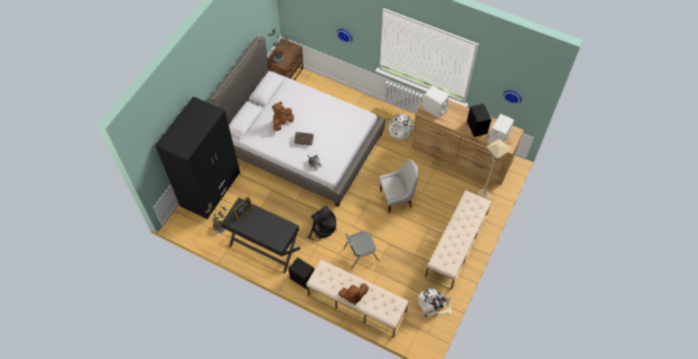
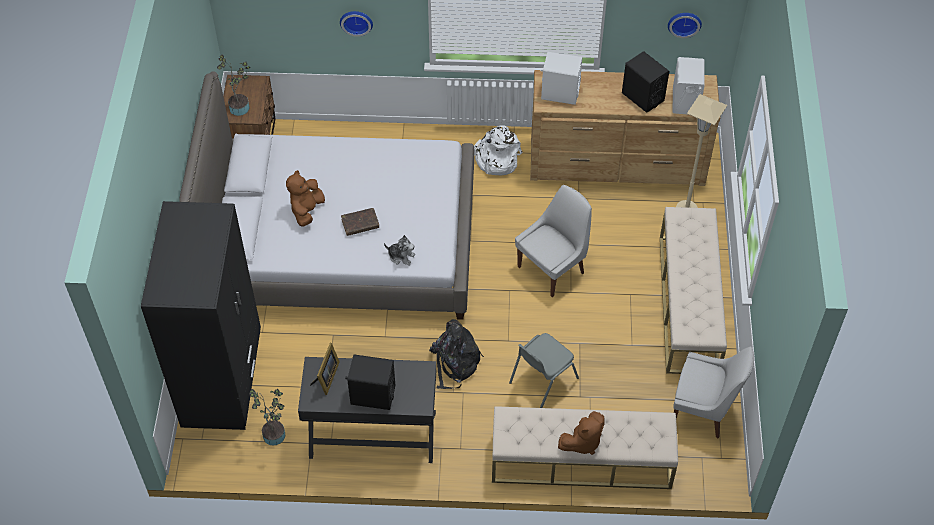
camera: 25 degrees left, 5 degrees down
(302, 278) = (467, 458): black speaker -> black speaker (372, 395)
(433, 304) = (703, 410): white backpack -> white chair

